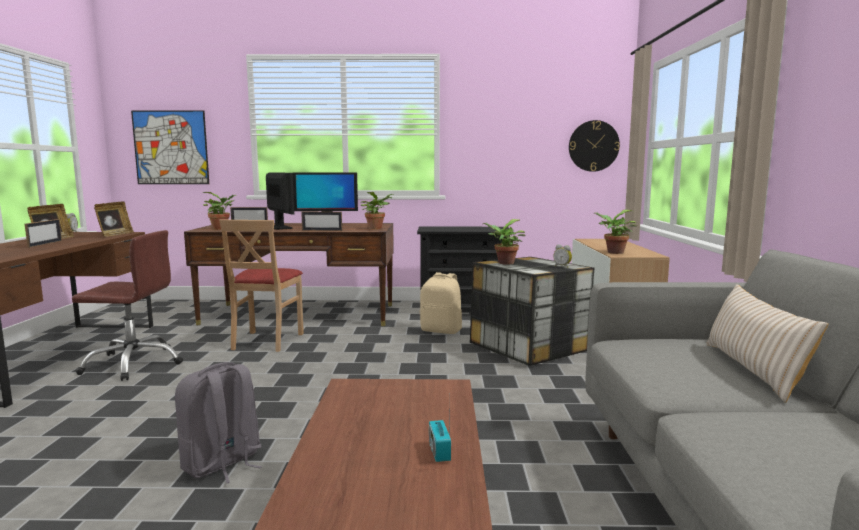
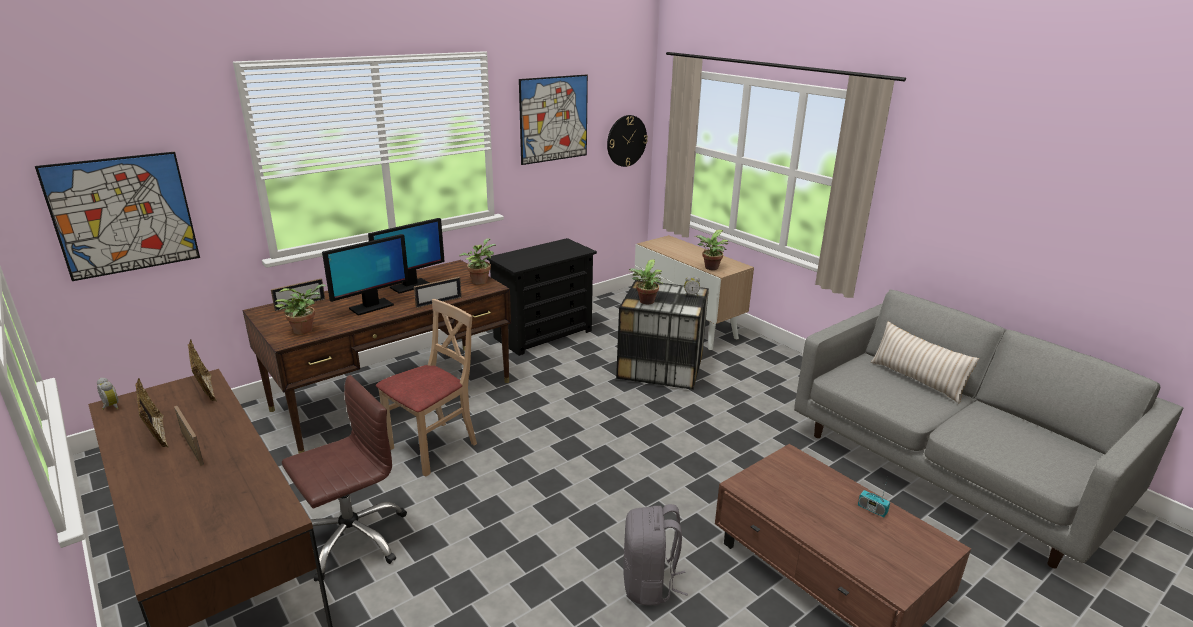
camera: 40 degrees left, 15 degrees up
(266, 341) = (433, 447): beige chair -> beige chair turned 105 degrees counterclockwise
(279, 227) = (371, 307): monitor -> monitor turned 120 degrees clockwise
(441, 330) = (568, 370): beige backpack -> none
(506, 116) = (554, 119): none -> picture

